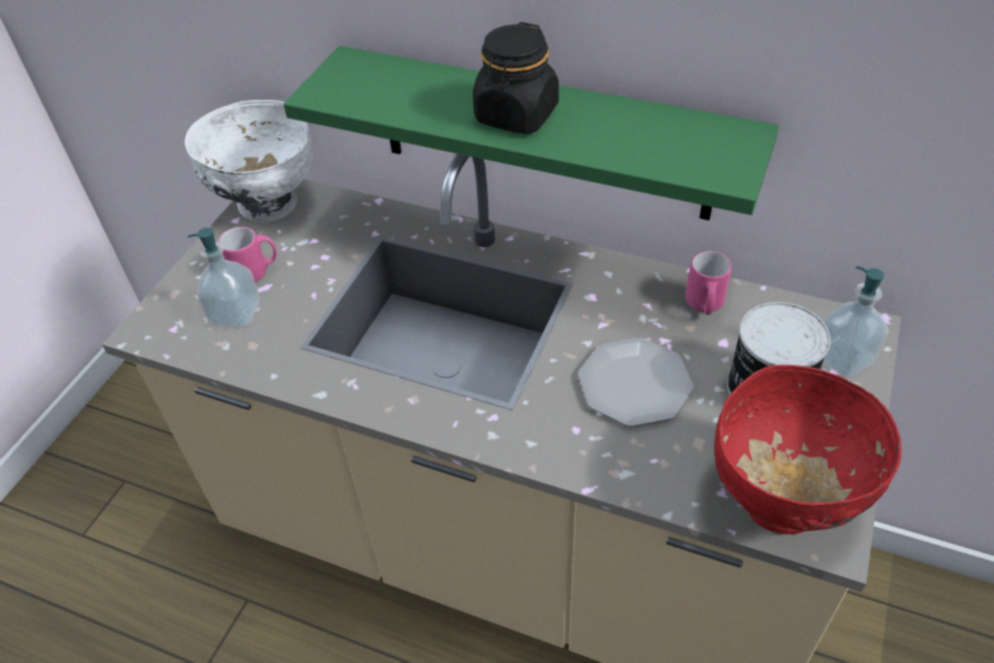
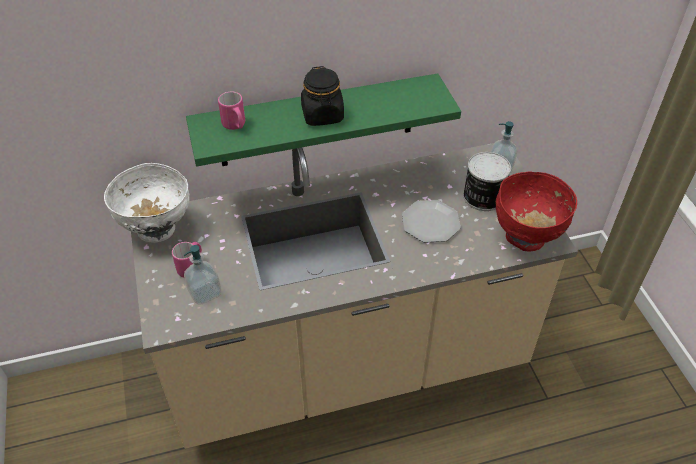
camera: 40 degrees left, 0 degrees up
(705, 306) = (427, 174): pink mug -> pink mug (235, 126)

